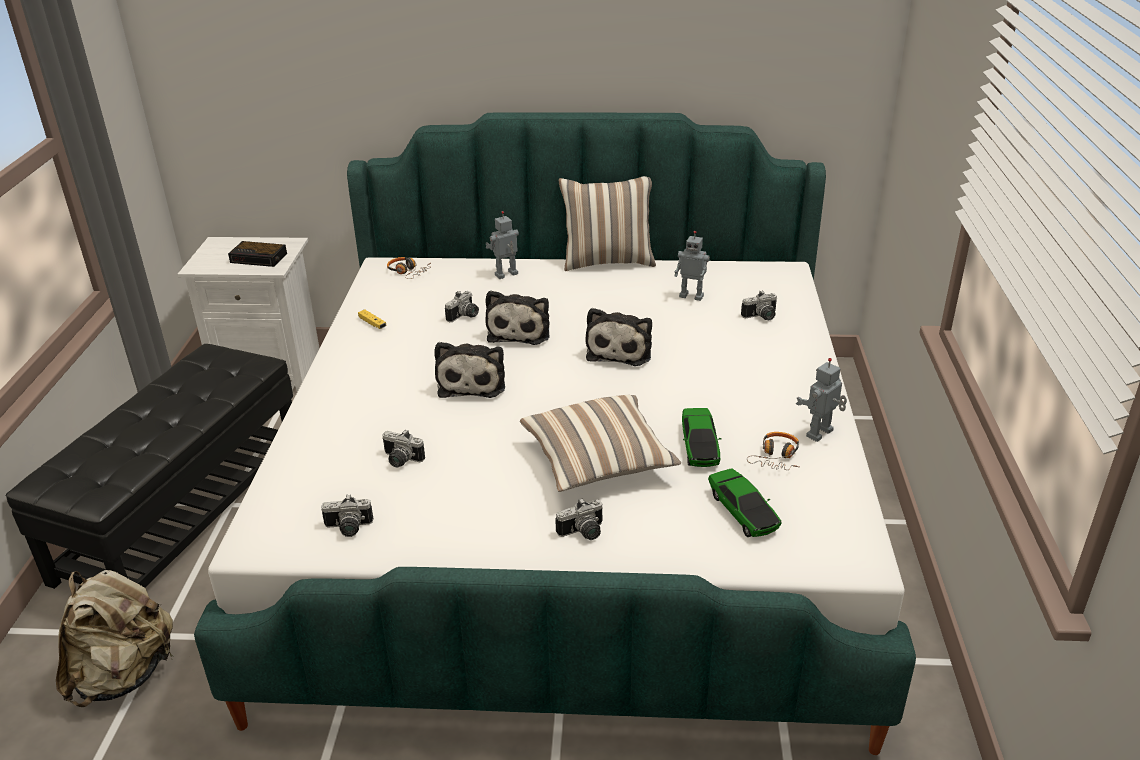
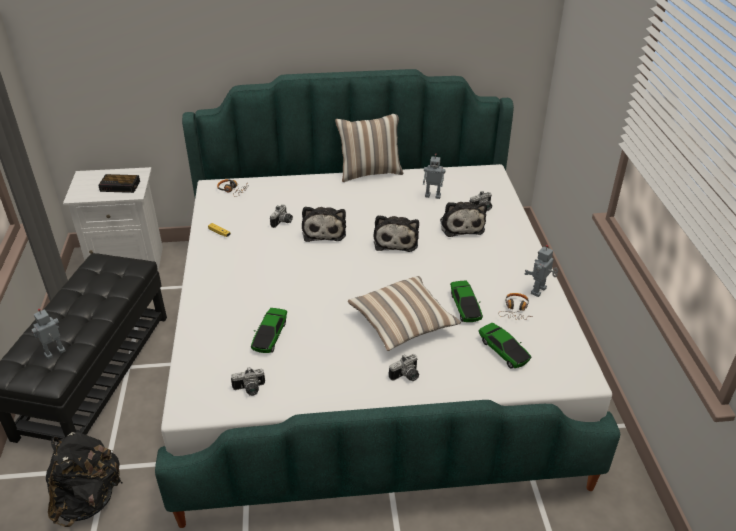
camera: 10 degrees left, 5 degrees up
(124, 675) = (88, 499): beige backpack -> black backpack
(400, 460) = (270, 336): camera -> toy car
(472, 382) = (302, 272): plush toy -> plush toy (461, 225)
(507, 275) = (303, 188): toy robot -> toy robot (55, 353)

